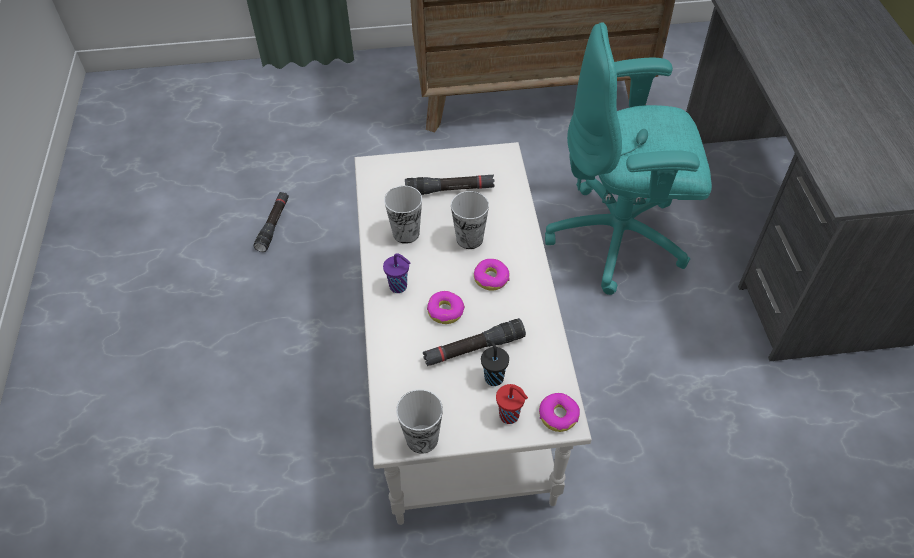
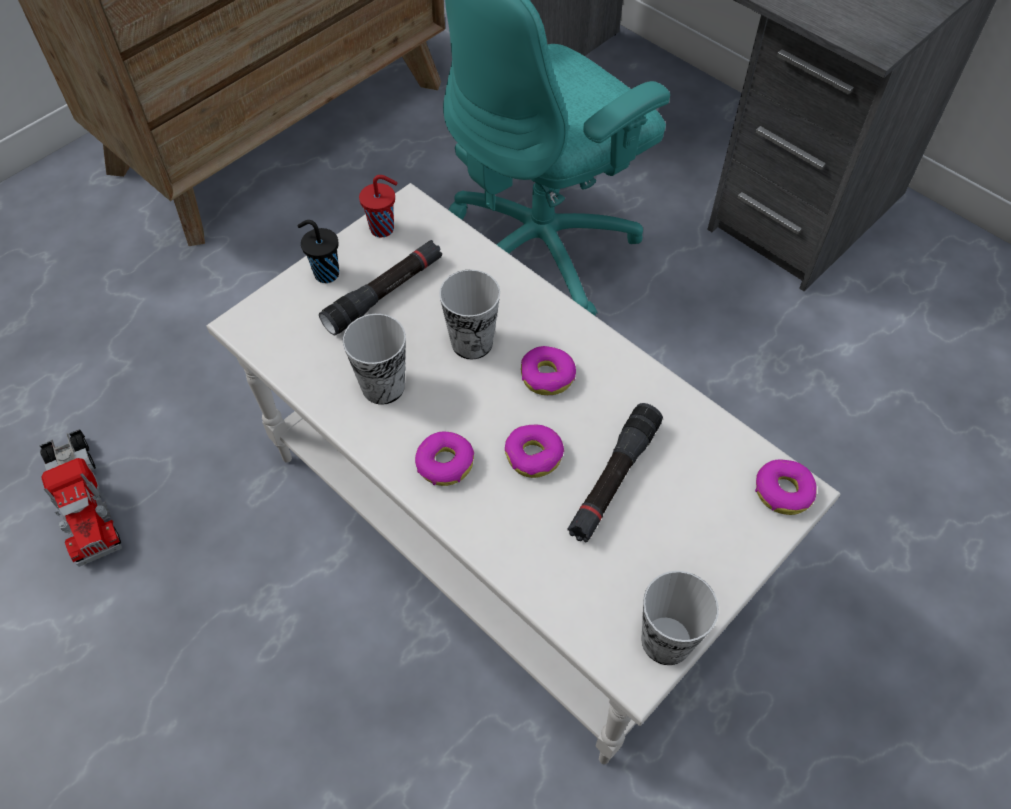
camera: 40 degrees left, 5 degrees up
(273, 225) = (83, 500): black flashlight -> toy truck
(399, 287) = (444, 463): purple cup -> donut
(493, 377) = (670, 498): black cup -> black cup (325, 273)
(510, 416) = (735, 532): red cup -> red cup (383, 229)

